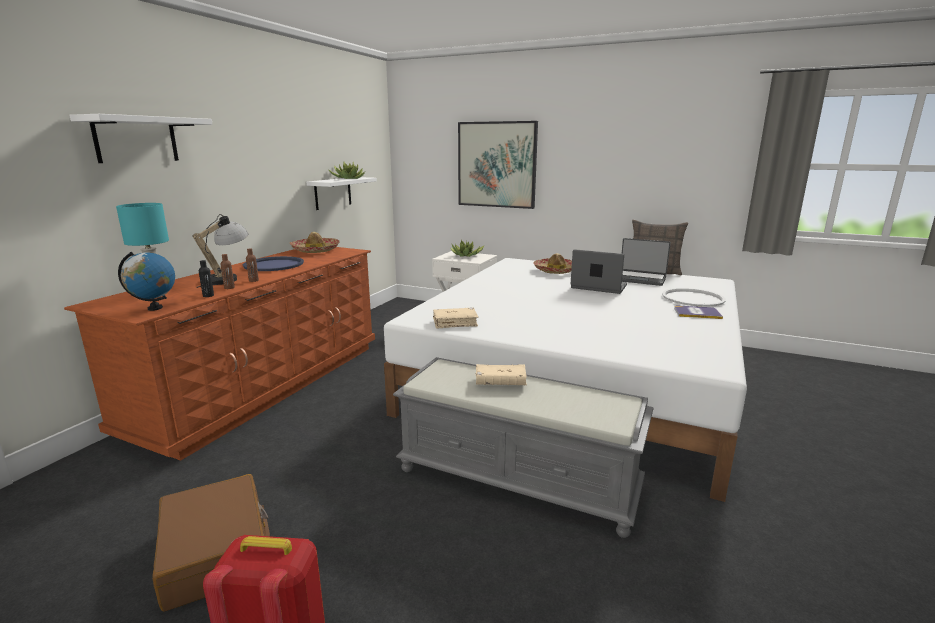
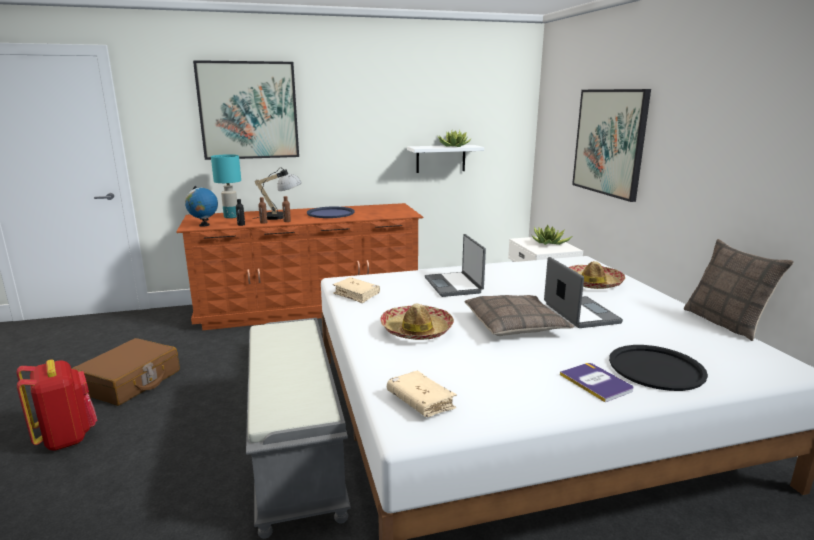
camera: 50 degrees right, 0 degrees up
(136, 139) = (248, 110): white shelf -> picture
(315, 250) = (388, 208): hat -> hat (416, 330)
(500, 382) = (296, 352): beige book -> beige book (420, 401)
(593, 303) = (515, 325): none -> pillow
(640, 279) = (668, 324): laptop -> laptop (454, 285)
(692, 298) = (656, 368): white tray -> black tray

